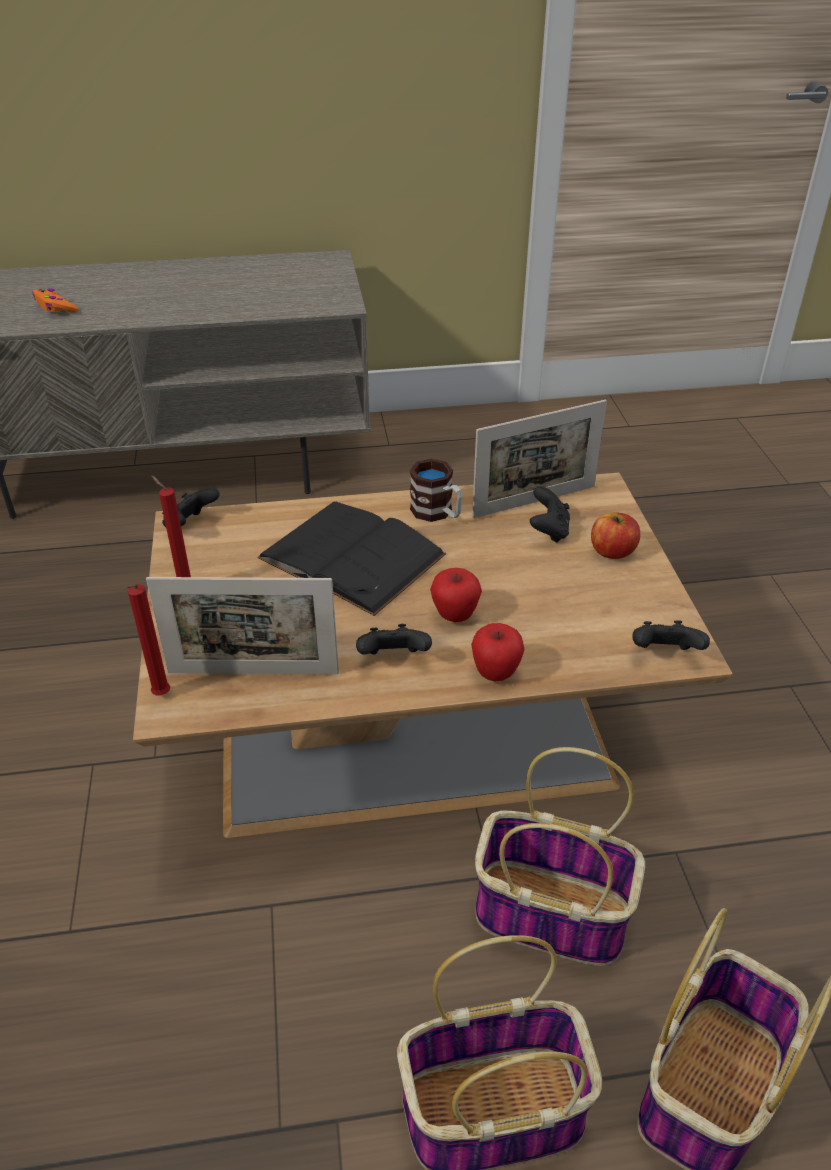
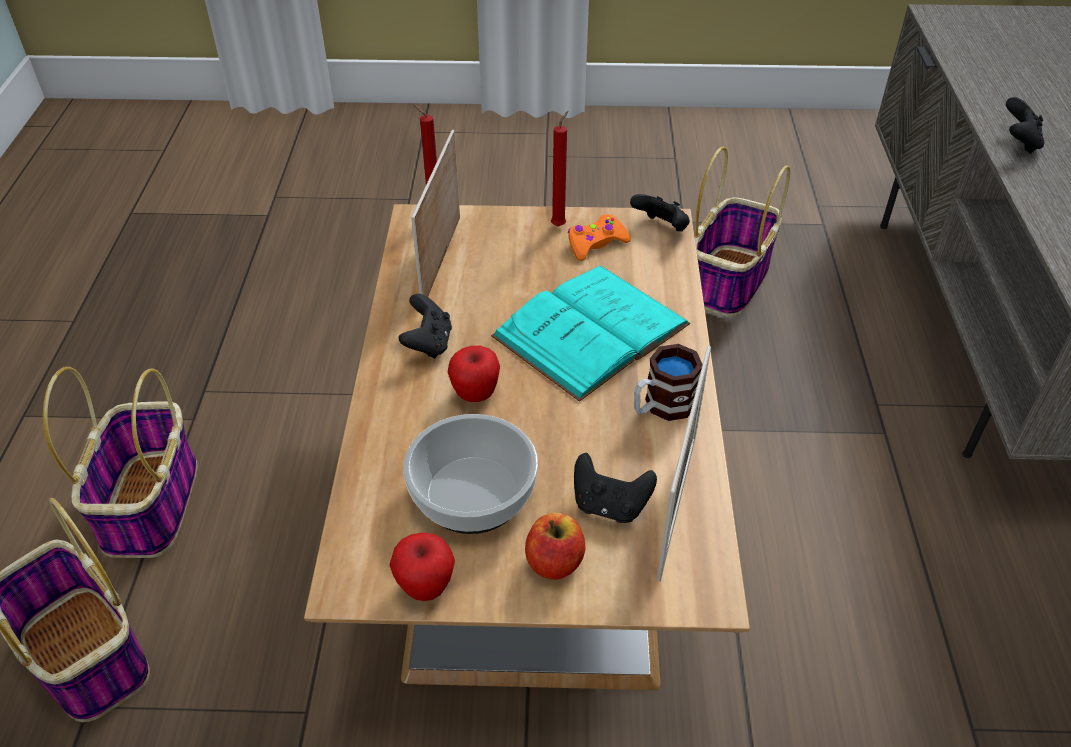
camera: 100 degrees right, 5 degrees up
(55, 307) = (1018, 87): orange game controller -> orange game controller (596, 244)
(352, 556) = (591, 330): black book -> turquoise book
(495, 673) = (382, 410): apple -> apple (425, 587)
(534, 501) = (677, 505): picture frame -> picture frame turned 150 degrees counterclockwise
(548, 913) = (286, 576): basket -> basket (728, 280)
(570, 600) = (472, 495): none -> bowl
(664, 654) = (357, 558): black game controller -> black game controller (1018, 143)

